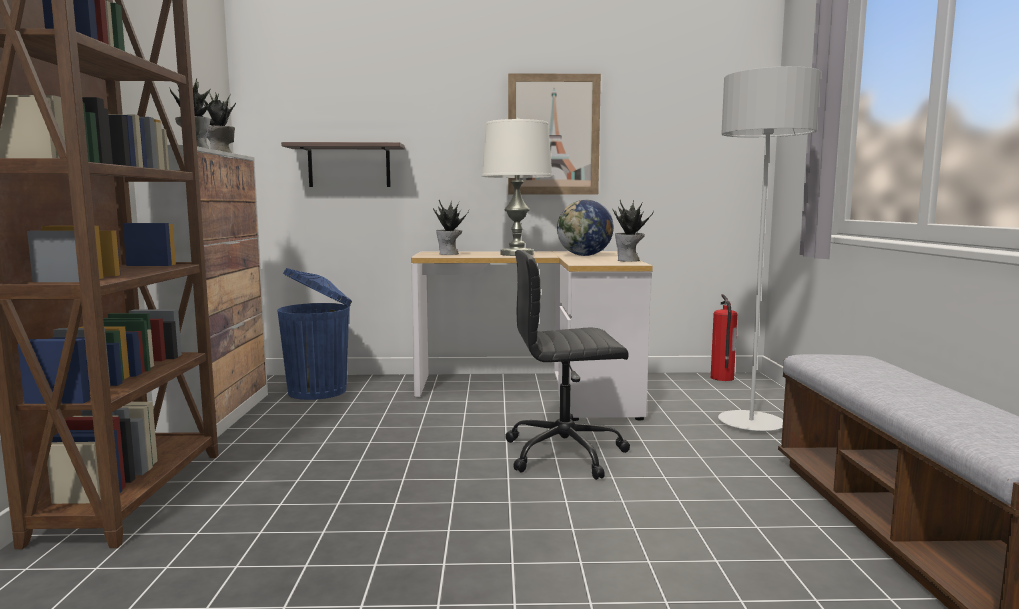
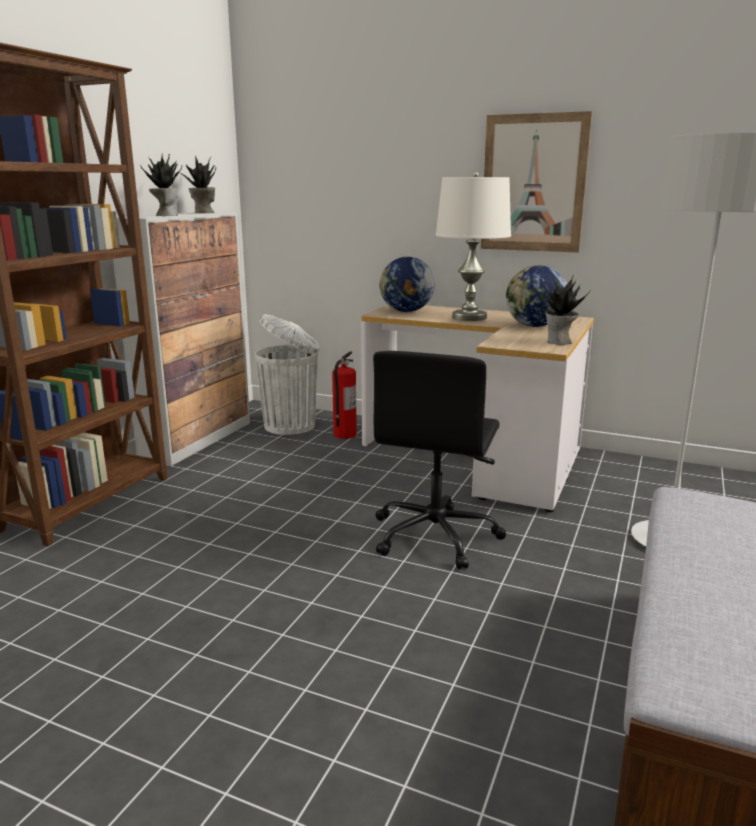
camera: 25 degrees right, 10 degrees up
(319, 391) = (291, 426): blue trash can -> white trash can
(349, 166) = (332, 214): shelf -> none
(449, 254) = (406, 311): potted plant -> globe
(566, 453) = (435, 535): black office chair -> black office chair turned 90 degrees counterclockwise
(722, 378) = (704, 473): fire extinguisher -> fire extinguisher (344, 435)

